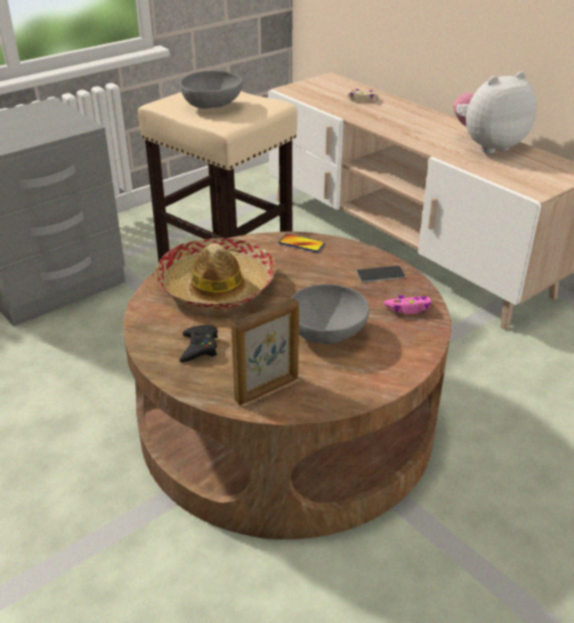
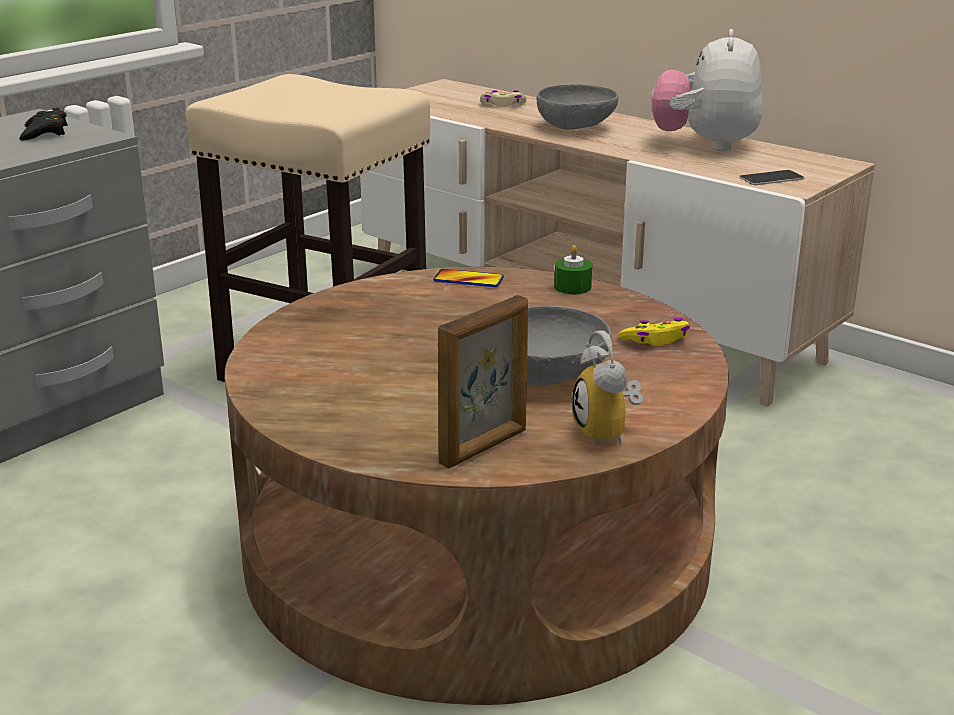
camera: 10 degrees left, 10 degrees down
(199, 347) = (359, 408): black game controller -> black game controller (44, 132)
(213, 106) = (303, 99): grey bowl -> grey bowl (576, 128)
(217, 285) = (358, 335): hat -> none
(351, 387) = (609, 433): none -> alarm clock
(367, 256) = (572, 287): none -> green candle
(380, 274) = (599, 305): phone -> phone (771, 178)
(408, 308) = (656, 340): pink game controller -> yellow game controller
(488, 146) = (705, 145): plush toy -> plush toy turned 45 degrees counterclockwise

